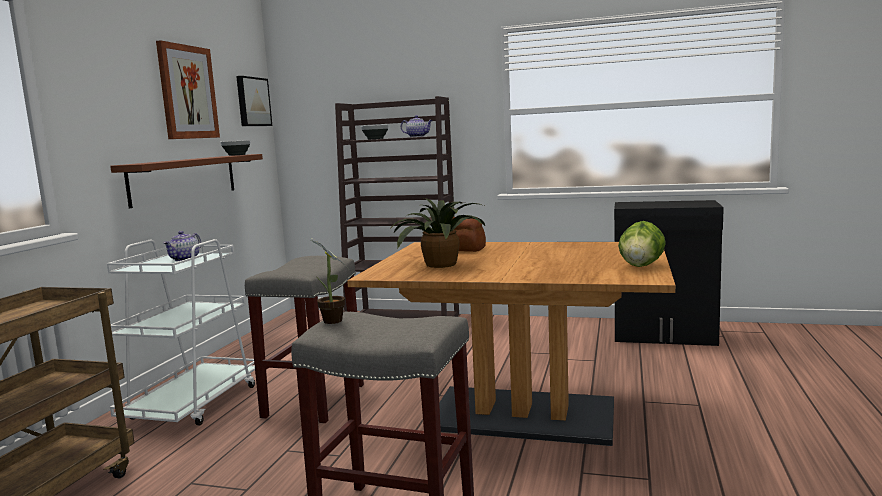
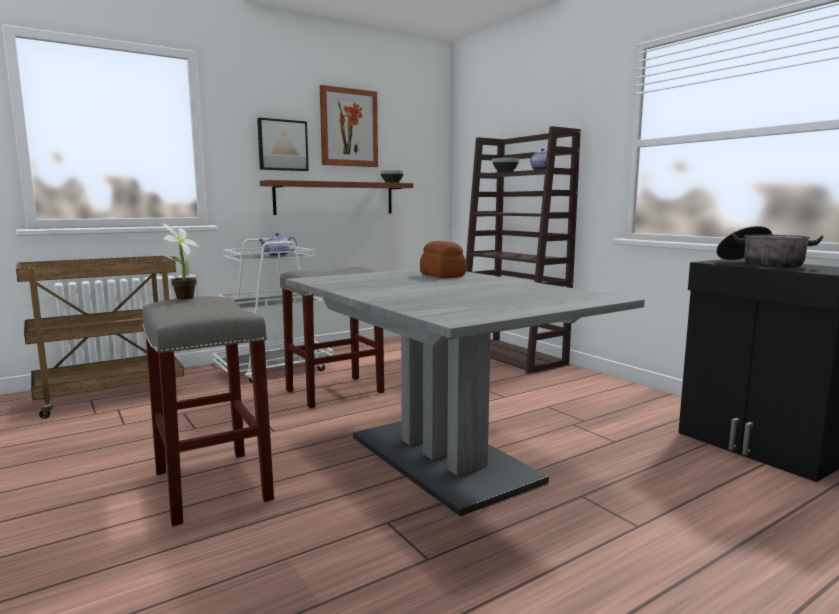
camera: 40 degrees right, 0 degrees up
(252, 102) = (427, 138): picture -> picture (282, 145)
(440, 265) = (373, 281): potted plant -> none
(522, 415) = (442, 458): brown dining table -> grey dining table
(641, 266) = (505, 310): lettuce -> none
(655, 204) = (761, 264): none -> cooking pot

